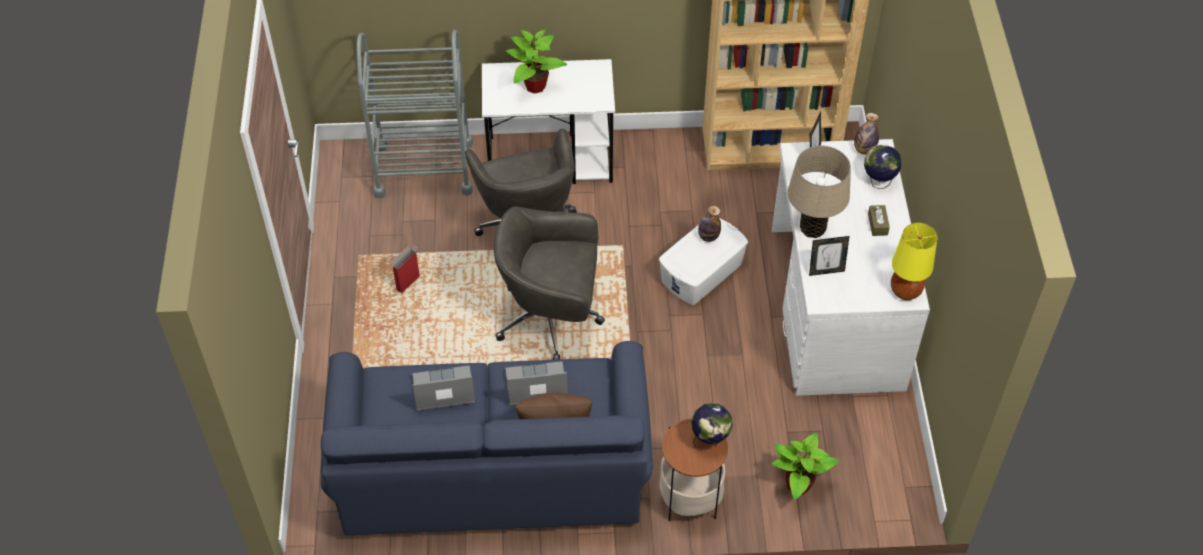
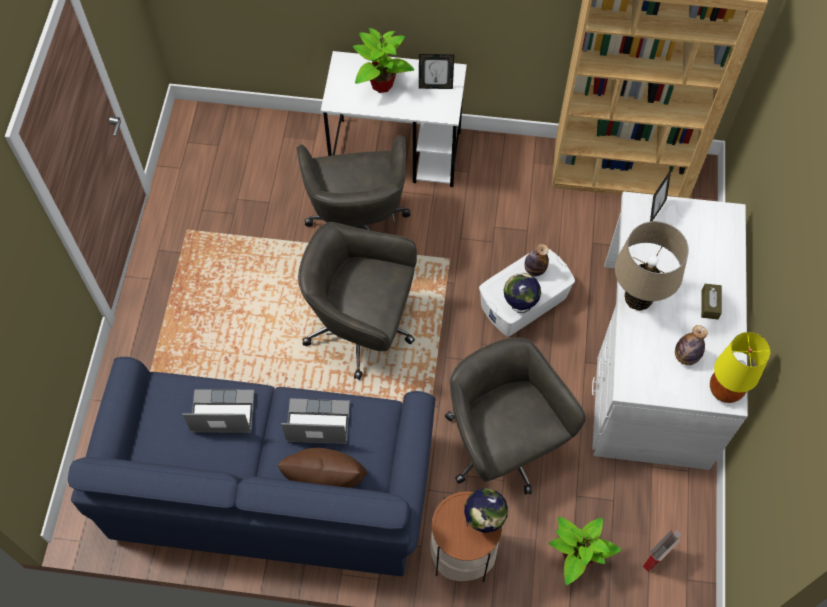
camera: 10 degrees right, 10 degrees up
(408, 283) = (229, 267): cardboard box -> cardboard box (656, 558)
(424, 168) = (269, 144): grey cart -> none
(707, 400) = (501, 446): none -> grey office chair
(826, 271) = (642, 352): picture frame -> picture frame (435, 86)
(864, 150) = (712, 213): bottle -> bottle (685, 357)
(878, 182) = (720, 253): globe -> globe (519, 304)

